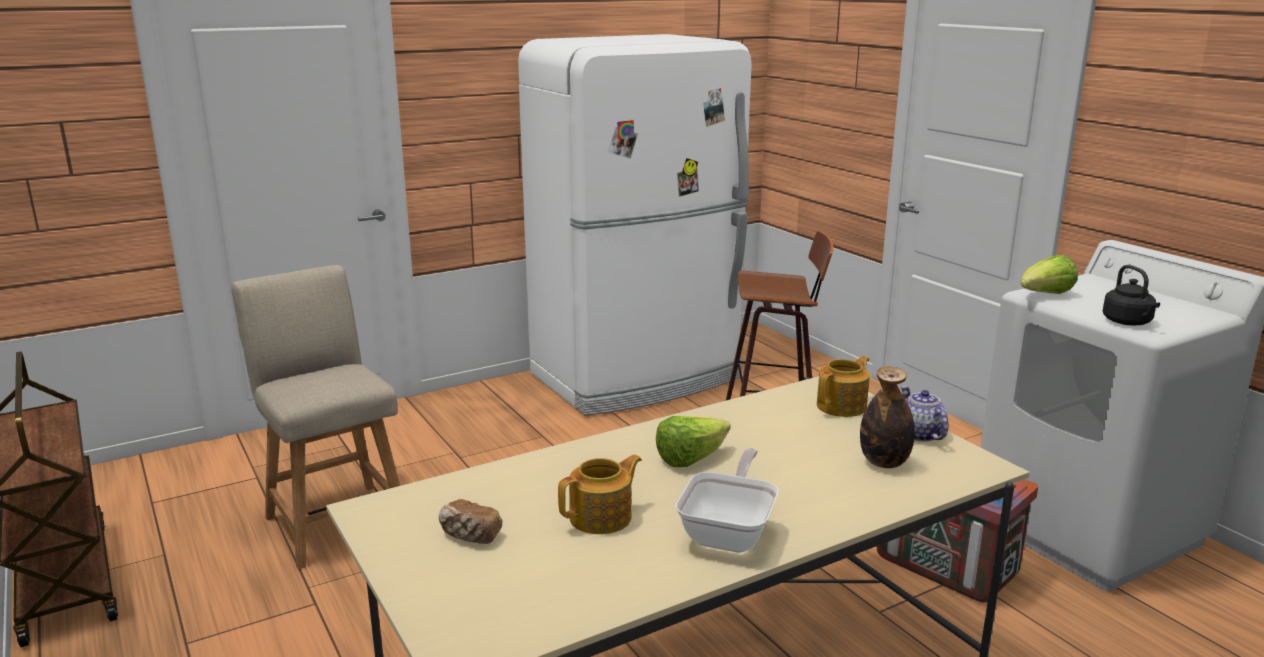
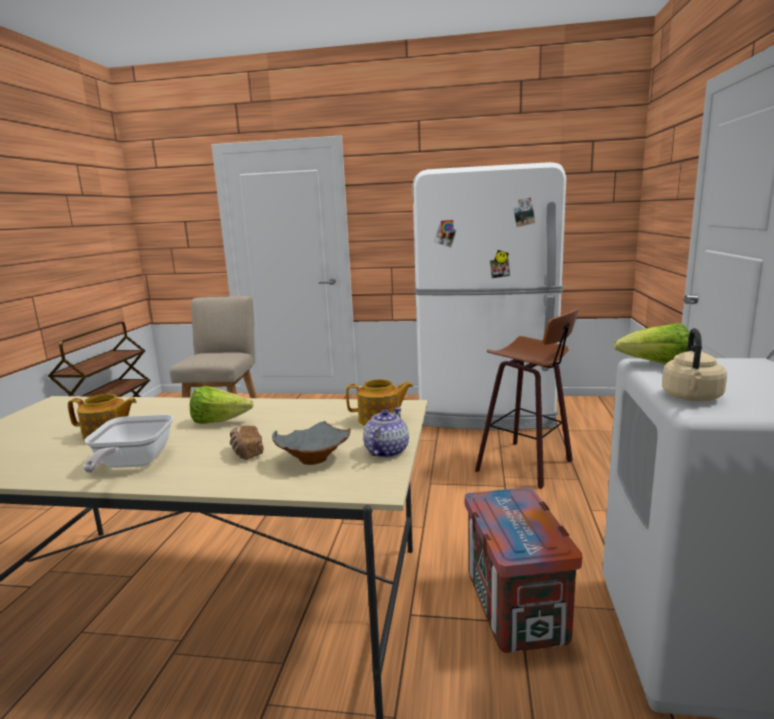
camera: 40 degrees right, 5 degrees down
(470, 536) = (48, 424): bread -> bread (246, 452)
(730, 532) = (131, 464): frying pan -> frying pan turned 120 degrees clockwise
(884, 462) = (314, 460): bottle -> grey bowl
(1128, 322) = (692, 398): black kettle -> beige kettle

